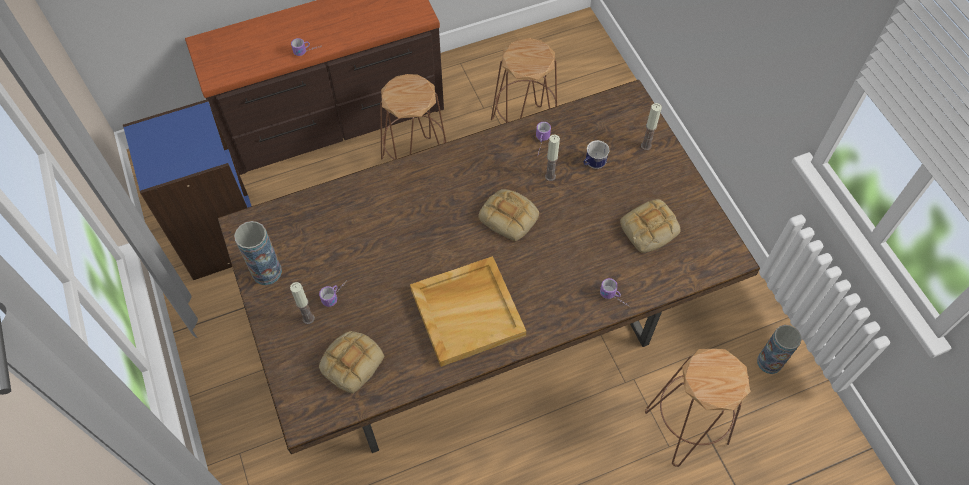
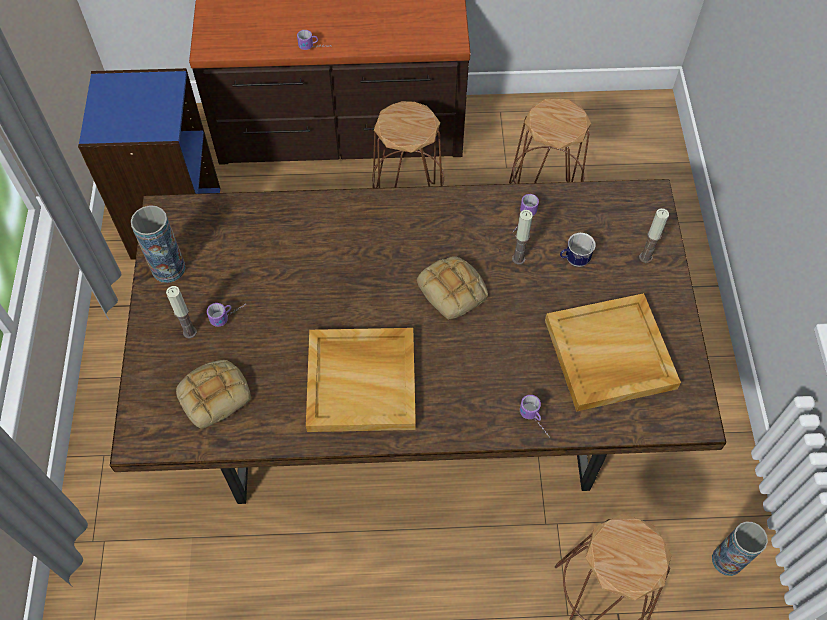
camera: 20 degrees right, 0 degrees up
(649, 230) = (609, 355): bread -> beige tray

